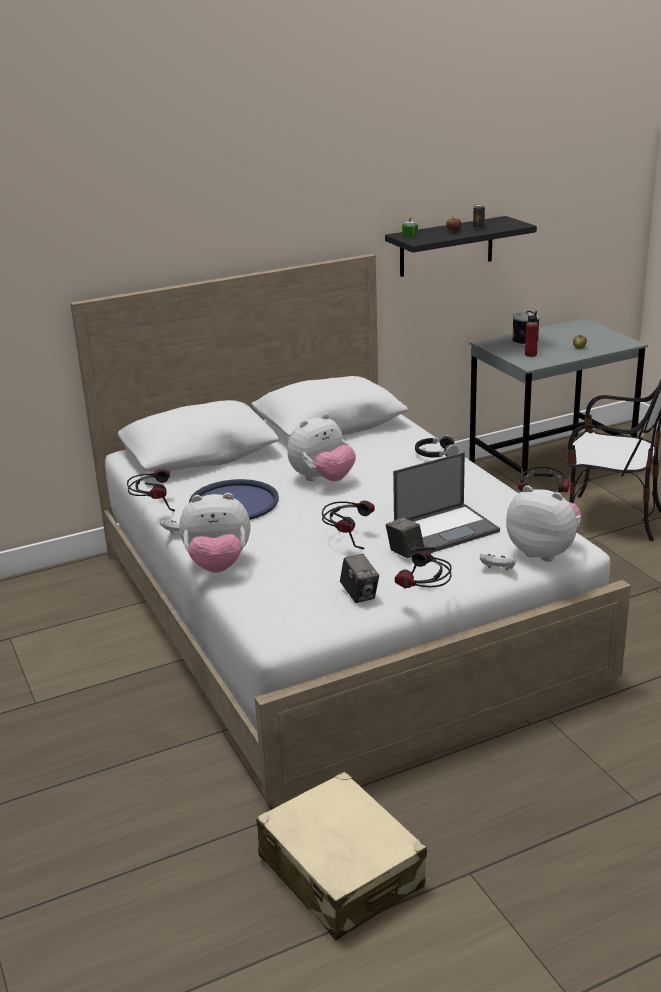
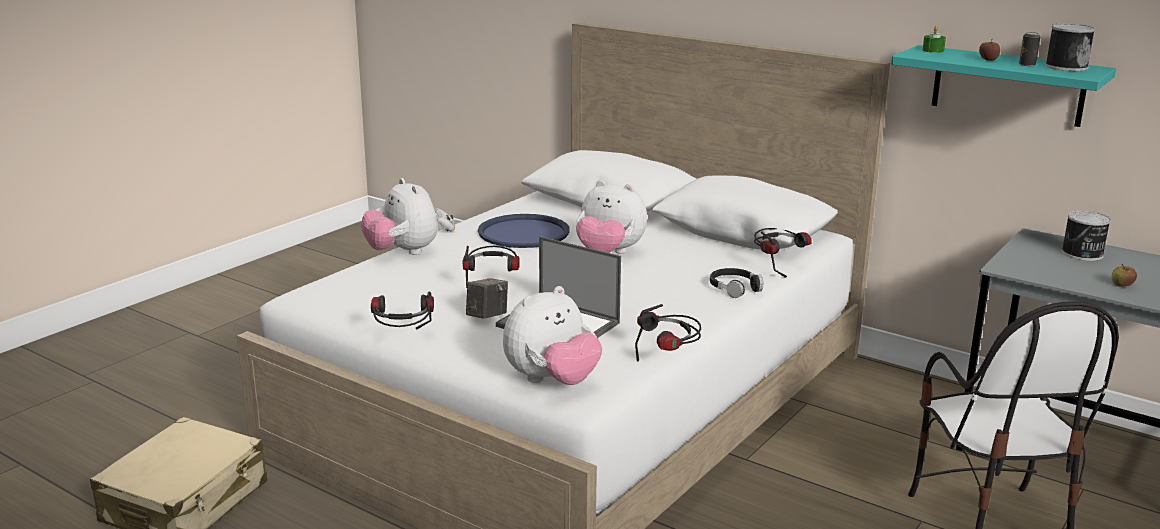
camera: 60 degrees right, 5 degrees down
(153, 508) = (484, 210): headphones -> headphones (777, 267)
(359, 594) = (390, 313): camera -> none
(446, 246) = (1008, 85): black shelf -> turquoise shelf
(492, 222) = (1065, 66): none -> can
(498, 569) = (489, 364): white game controller -> none
(530, 354) = (1040, 263): red bottle -> none
(543, 552) = (552, 381): plush toy -> plush toy turned 45 degrees clockwise

